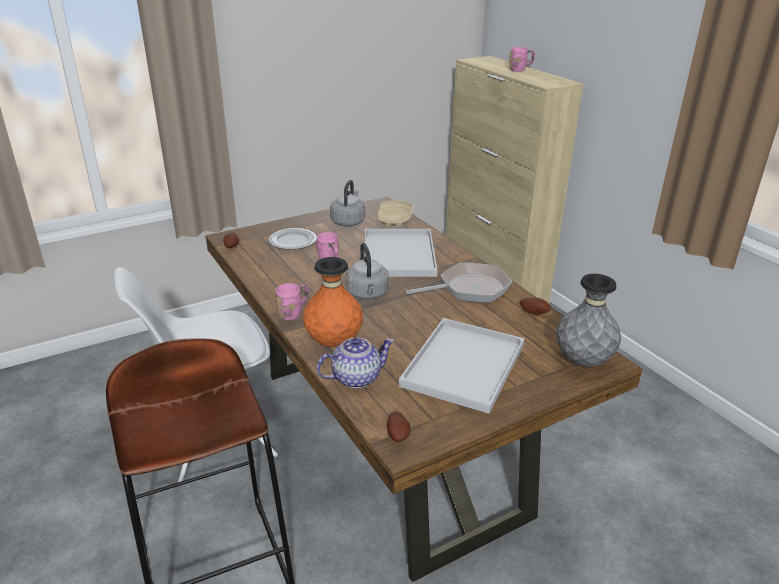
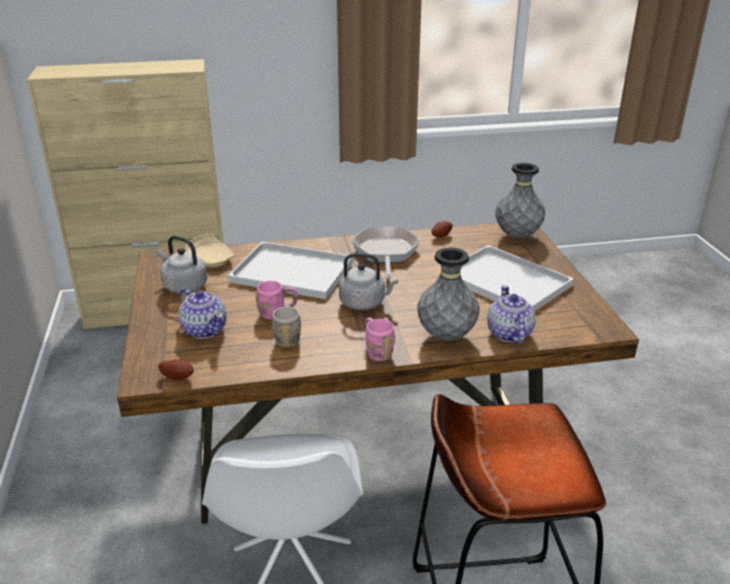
camera: 70 degrees left, 0 degrees up
(293, 241) = (204, 329): plate -> teapot
(296, 273) = (288, 338): none -> grey mug
(333, 343) = (446, 336): orange vase -> grey vase
(398, 435) = (593, 328): potato -> none
(520, 69) = (120, 66): pink mug -> none

